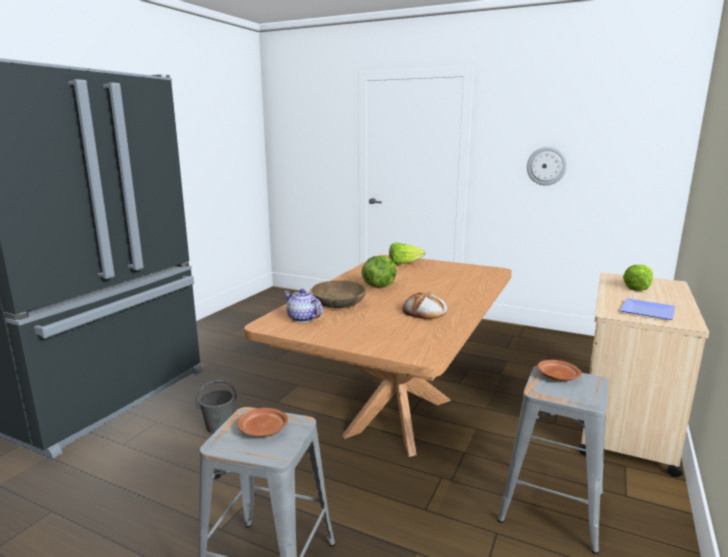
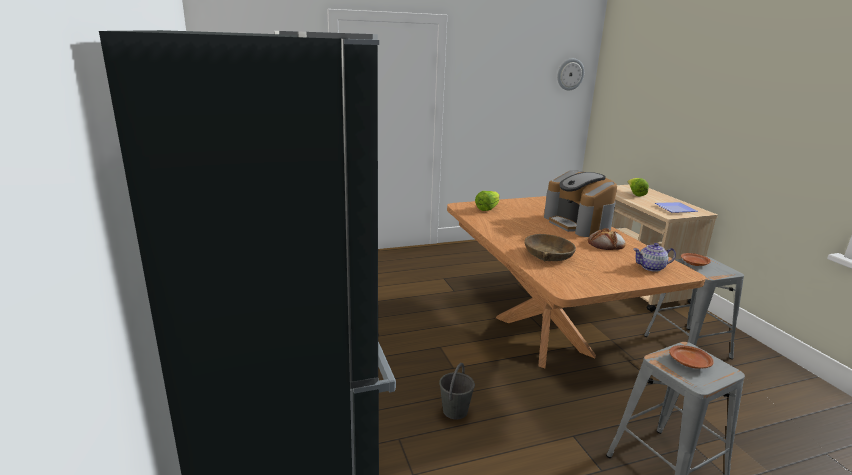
camera: 45 degrees left, 5 degrees up
(303, 318) = (569, 276): teapot -> teapot (651, 267)
(379, 286) = (529, 233): lettuce -> none
(454, 292) = (578, 224): none -> coffee machine
(546, 166) = (505, 105): wall clock -> wall clock (570, 74)

